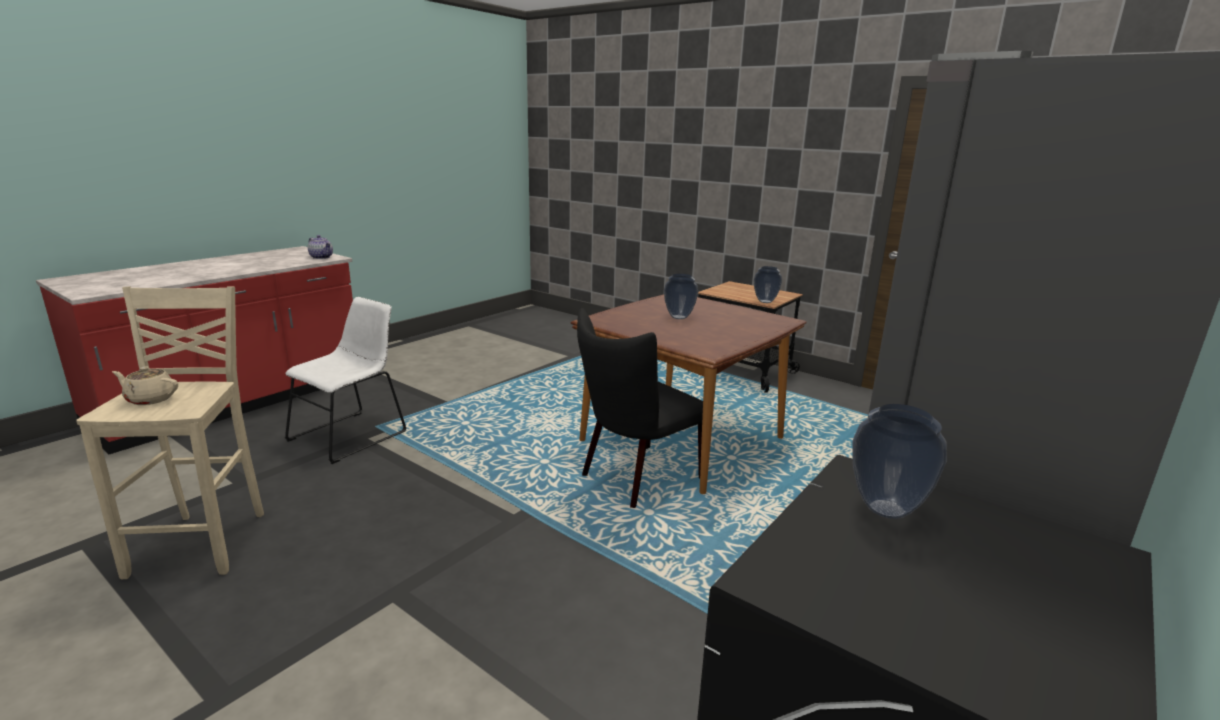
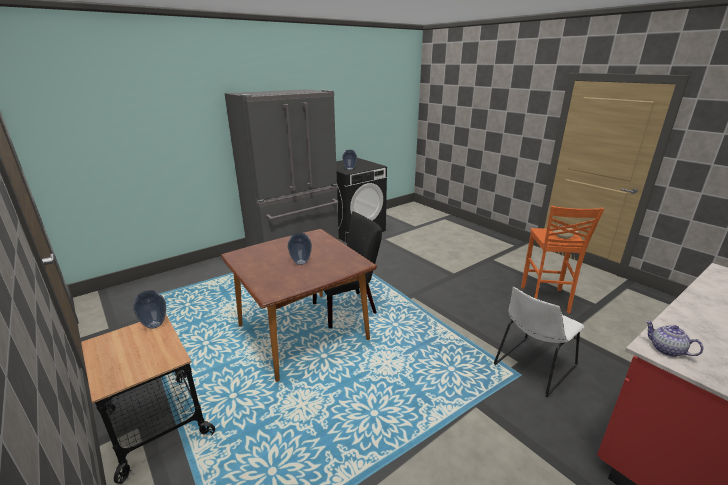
camera: 165 degrees left, 5 degrees up
(204, 542) = (545, 300): beige stool -> orange stool

